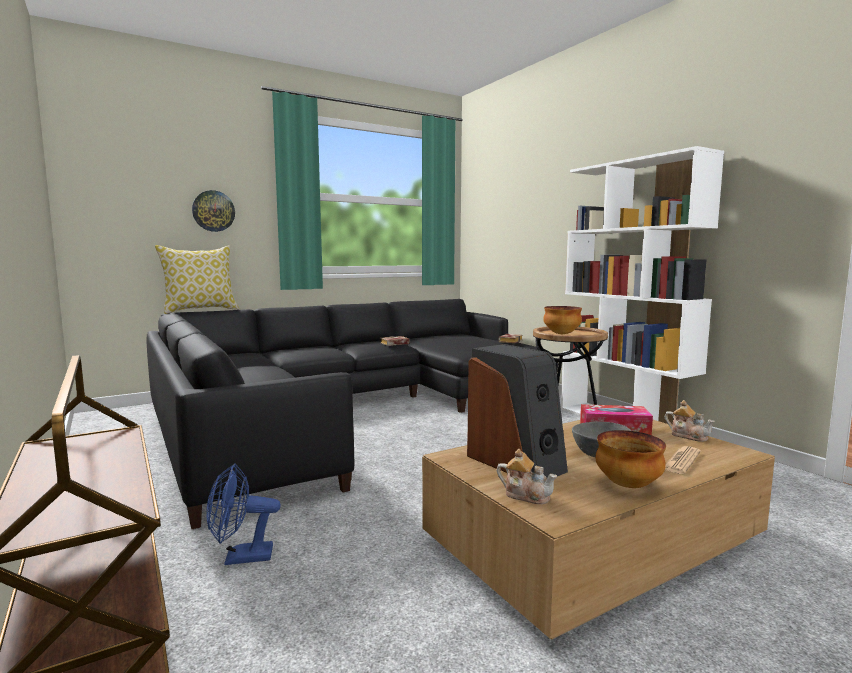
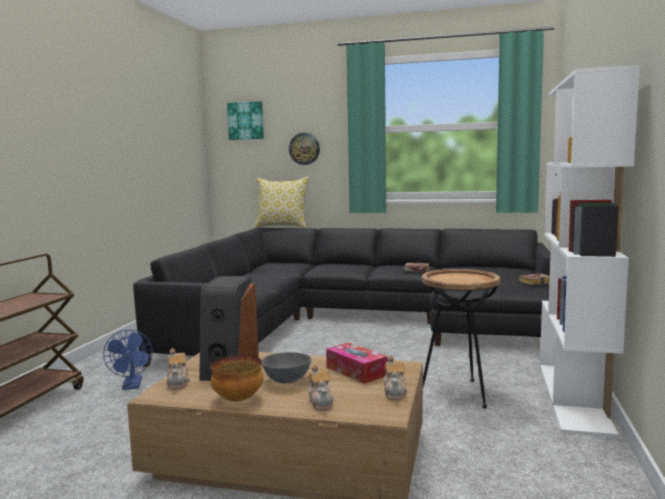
camera: 45 degrees right, 0 degrees up
(121, 165) = (246, 121): none -> picture
(241, 558) = (132, 386): blue fan -> blue fan turned 135 degrees counterclockwise
(561, 334) = (448, 278): bowl -> none
(681, 461) = (321, 402): newspaper -> teapot

